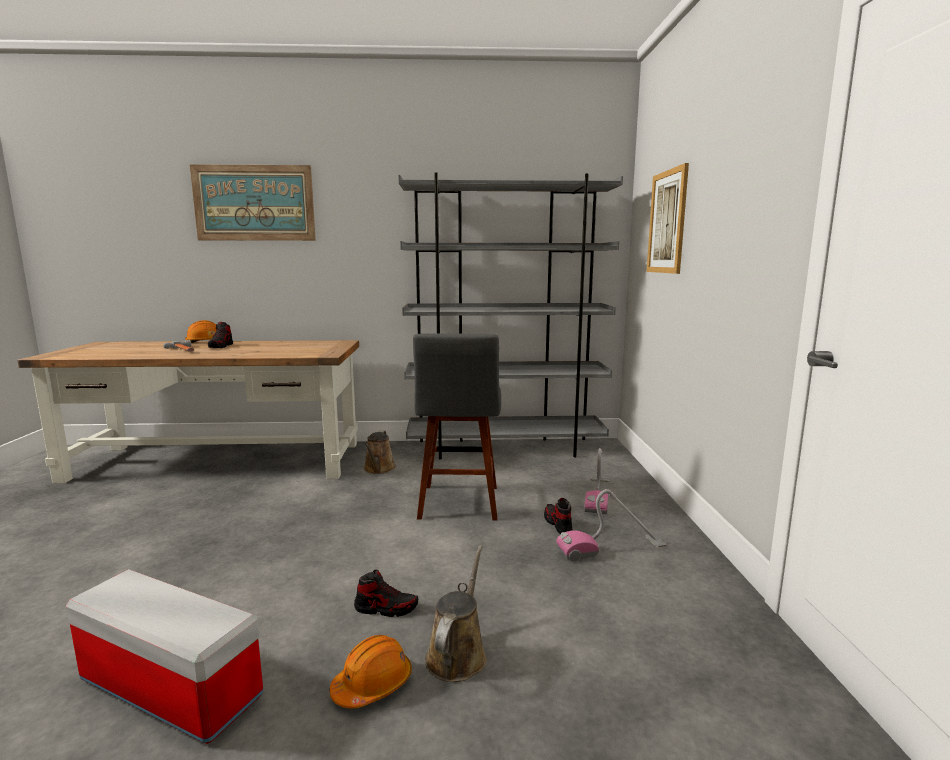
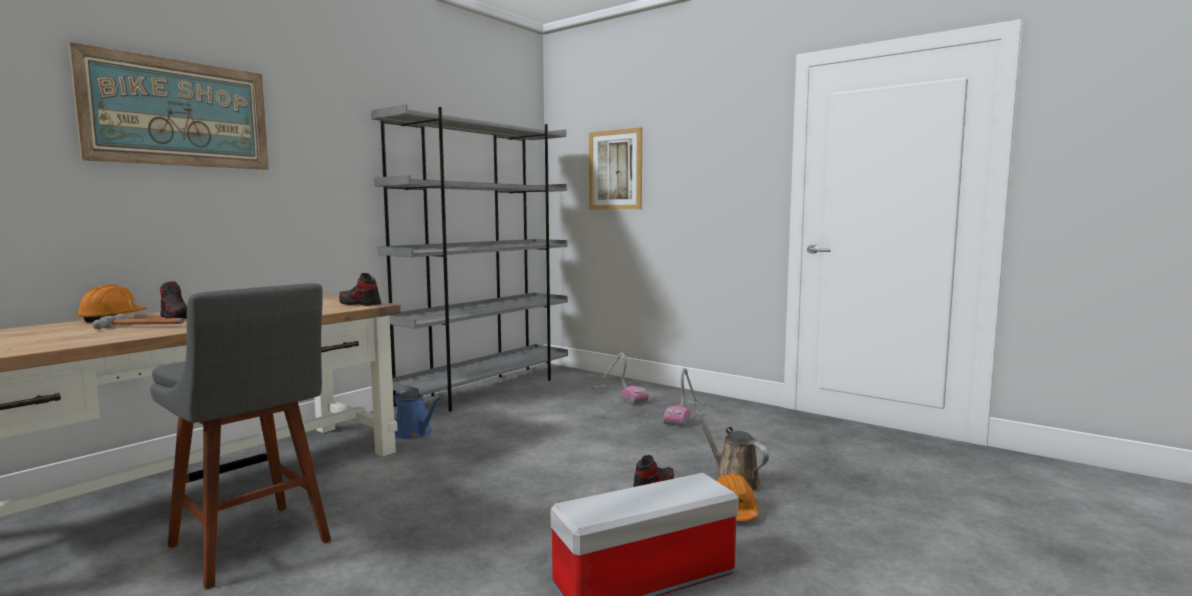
camera: 50 degrees left, 5 degrees down
(379, 469) = (415, 434): brown watering can -> blue watering can
(458, 504) = (548, 429): grey stool -> grey stool (253, 546)
(558, 524) = (633, 415): shoe -> shoe (360, 304)

